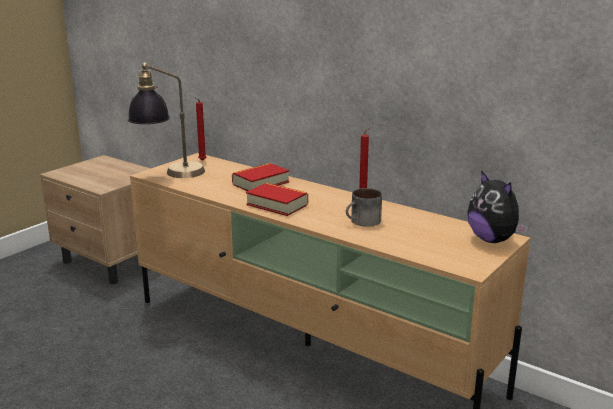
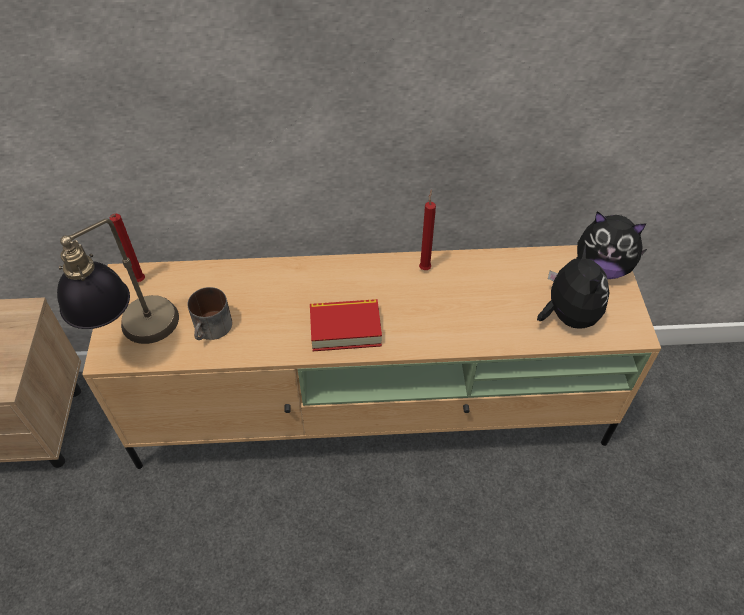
camera: 40 degrees left, 30 degrees up
(260, 183) = (274, 293): book -> none
(363, 222) = (466, 308): mug -> mug (212, 329)
(429, 247) = (567, 316): none -> plush toy

